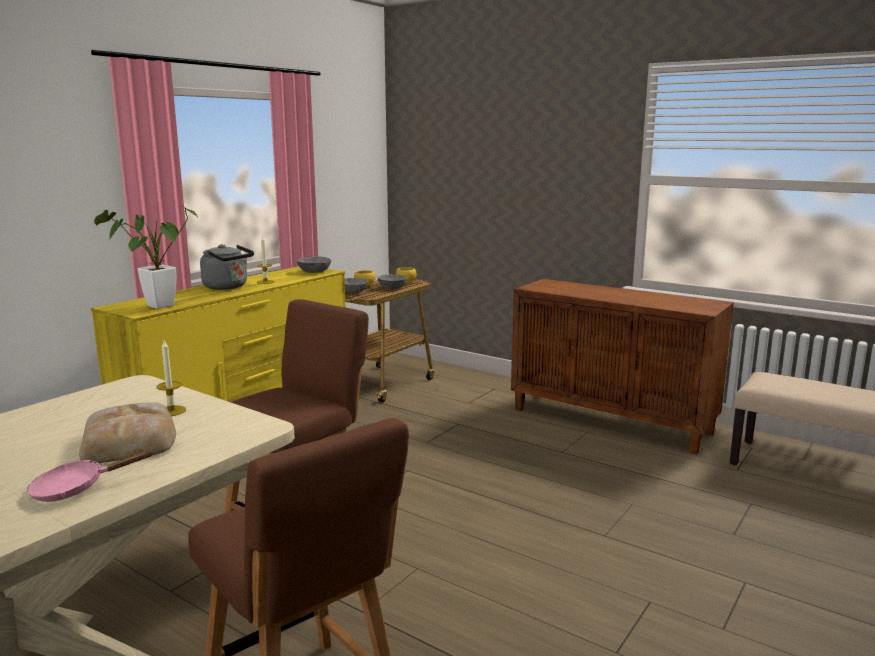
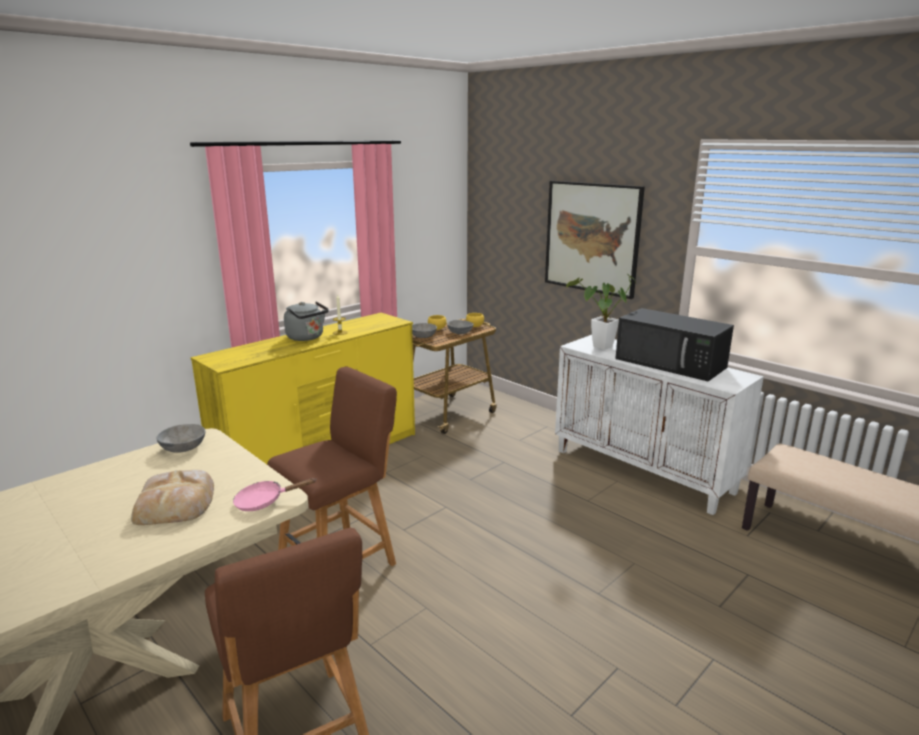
camera: 10 degrees right, 5 degrees up
(76, 488) = (119, 550): pink frying pan -> pink frying pan (264, 501)
(154, 307) = (239, 359): potted plant -> potted plant (599, 347)
(171, 411) = (219, 472): candle -> none
(314, 271) = (386, 321): grey bowl -> grey bowl (183, 448)
(534, 176) = (592, 238): none -> picture
(612, 421) = (644, 471): brown cabinet -> white cabinet
(637, 296) = (672, 363): none -> black microwave

